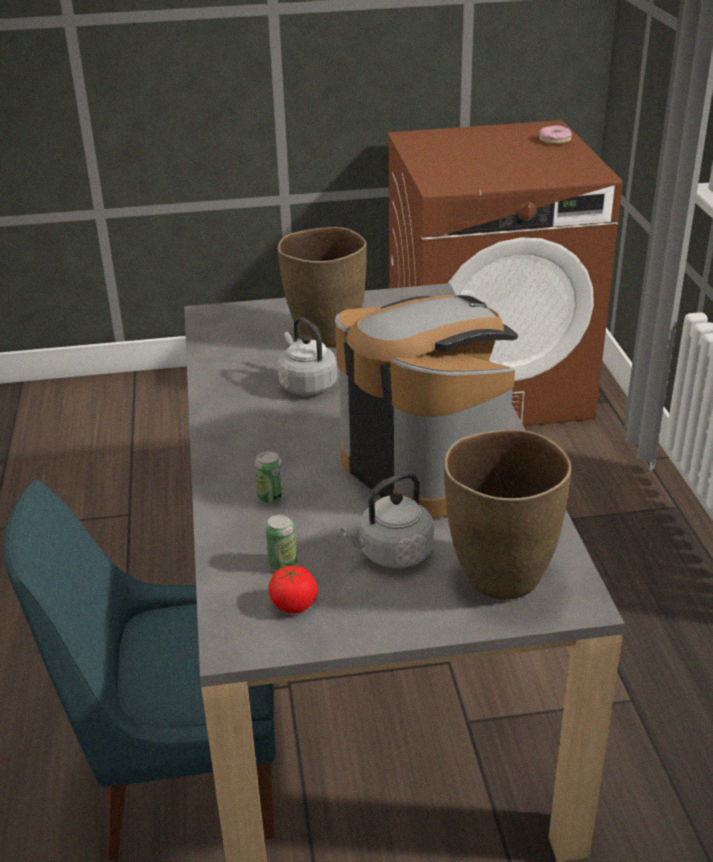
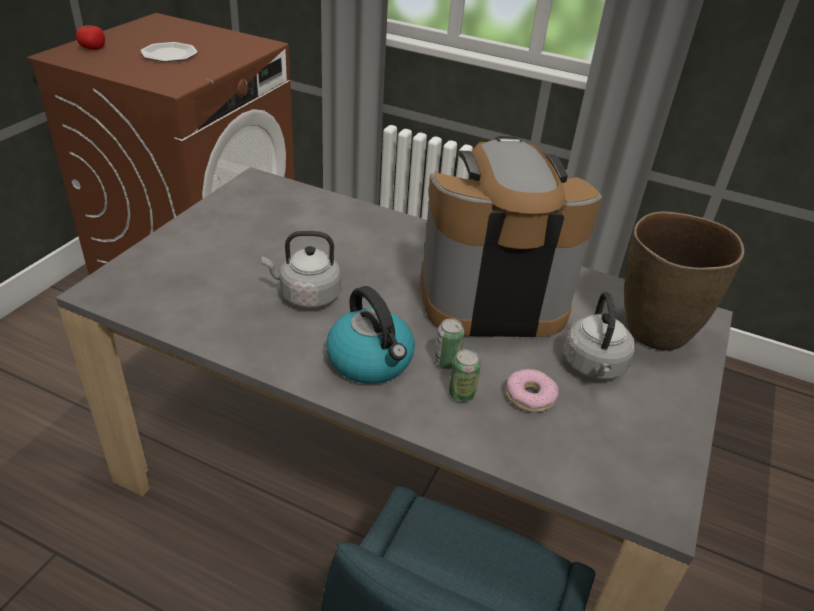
camera: 60 degrees left, 5 degrees up
(262, 443) = (371, 361): none -> kettle
(283, 564) = (565, 431): can -> can (446, 362)
(294, 604) = (625, 450): tomato -> tomato (93, 48)
(325, 336) = (242, 251): brown vase -> none
(491, 160) = (169, 55): none -> plate
(554, 140) = (184, 28): donut -> donut (530, 396)

